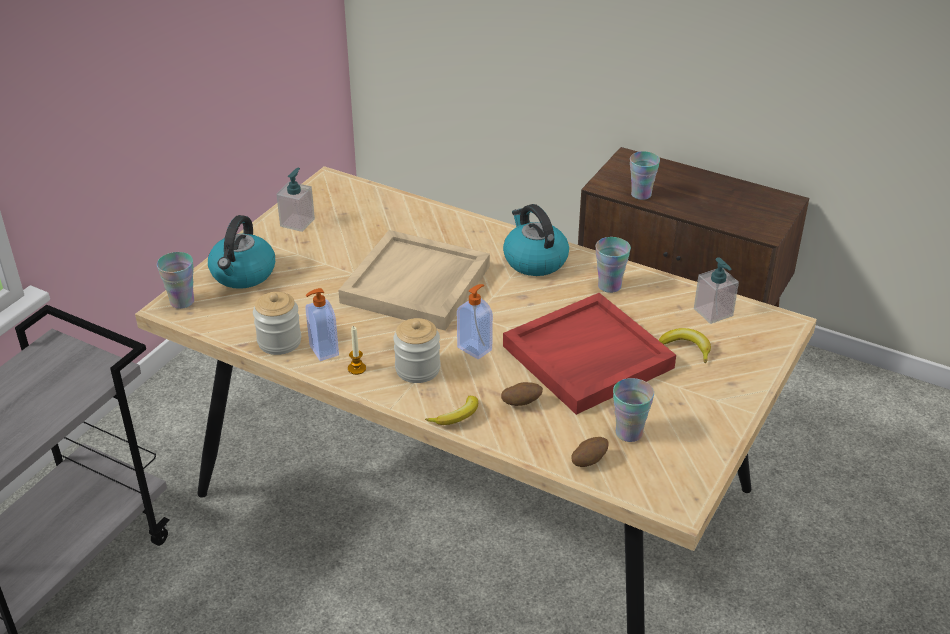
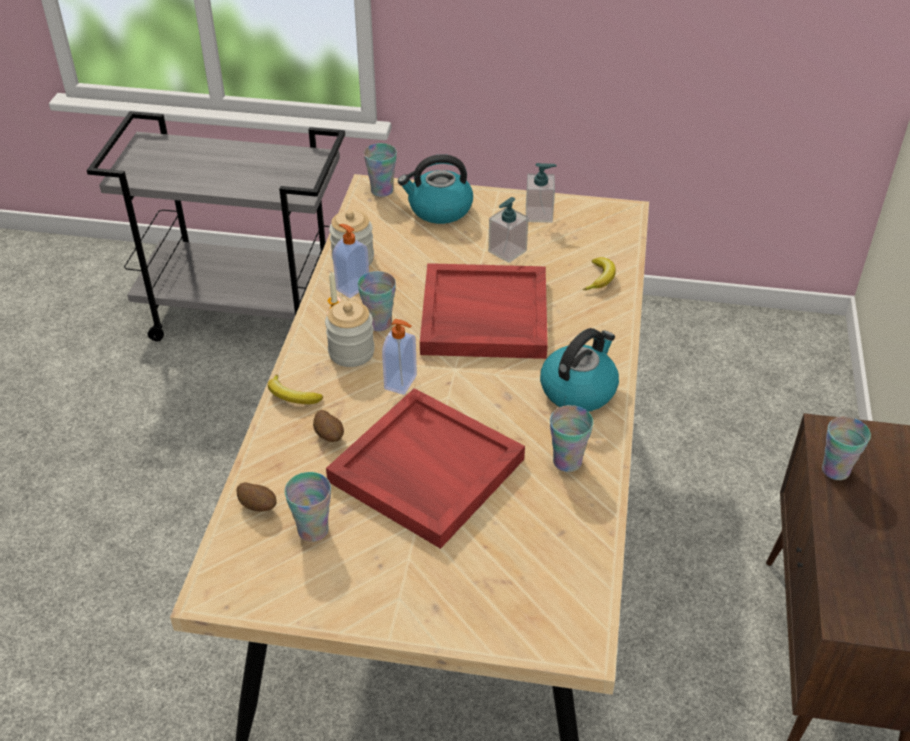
camera: 70 degrees right, 5 degrees up
(387, 345) = (379, 323): none -> cup
(416, 285) = (483, 316): beige tray -> red tray
(686, 348) = (483, 553): banana -> banana (600, 278)
(713, 312) = (567, 567): soap dispenser -> soap dispenser (507, 251)

